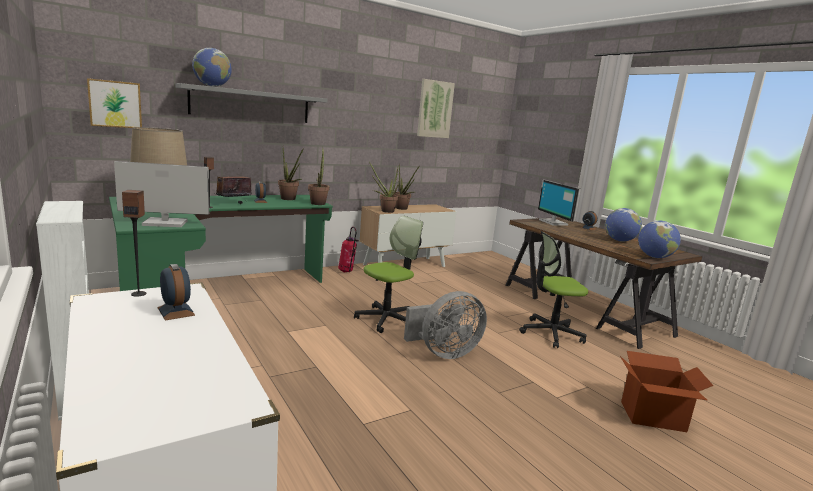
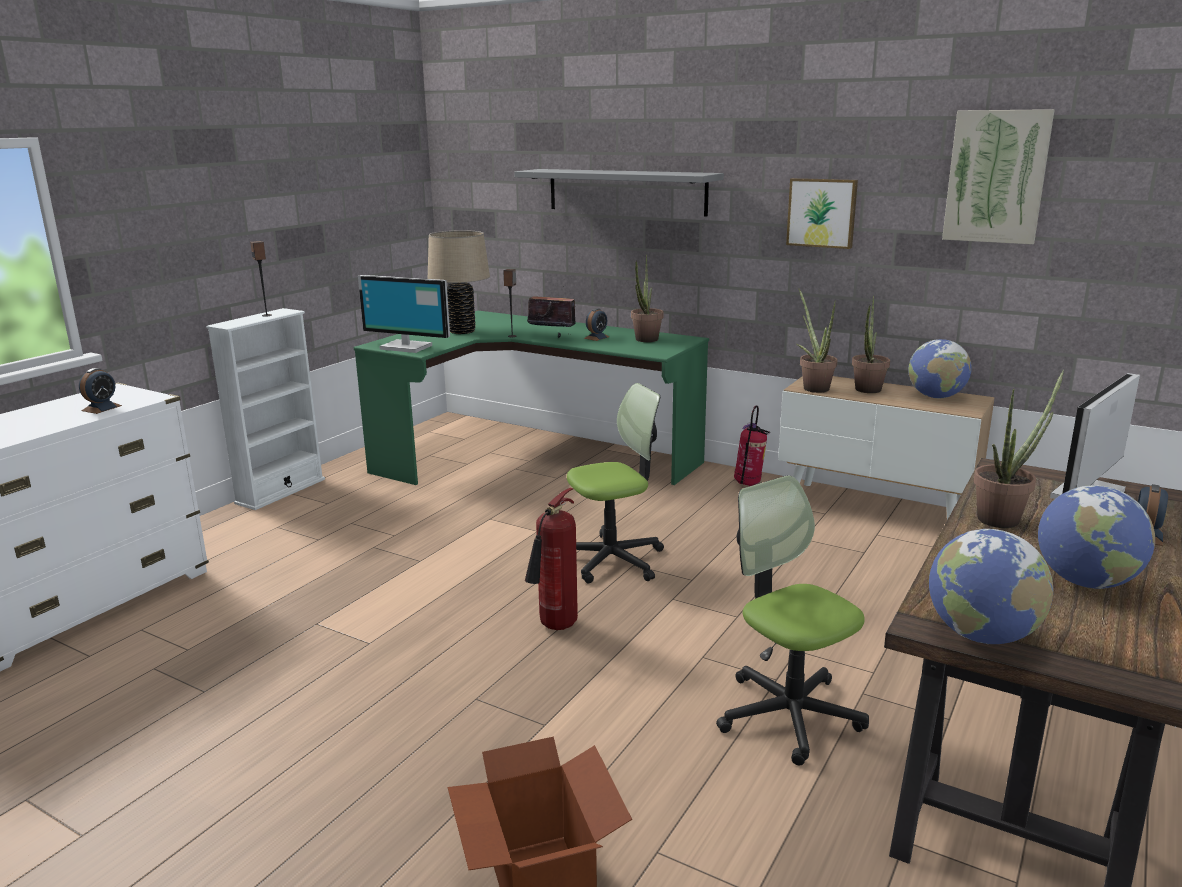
camera: 65 degrees right, 5 degrees up
(115, 104) = (484, 200): picture -> picture (822, 212)
(139, 294) = (134, 392): speaker -> speaker (267, 315)
(164, 223) = (407, 347): monitor -> monitor turned 150 degrees clockwise
(212, 86) = (559, 170): globe -> globe (936, 397)
(318, 203) = (662, 352): potted plant -> potted plant (1004, 518)
(387, 320) = (612, 560): office chair -> office chair turned 45 degrees counterclockwise
(444, 353) = (556, 627): grey fan -> fire extinguisher

